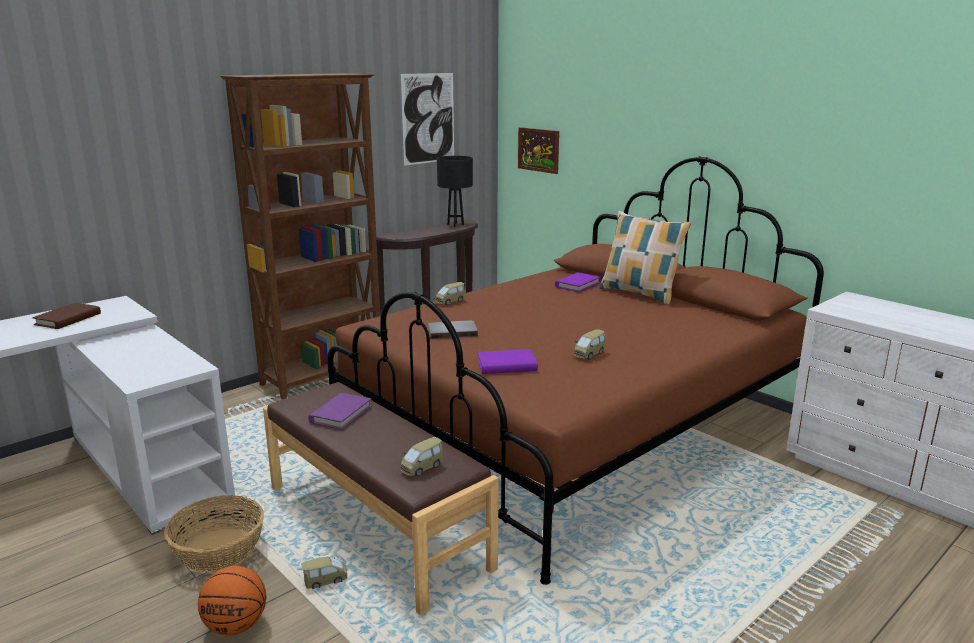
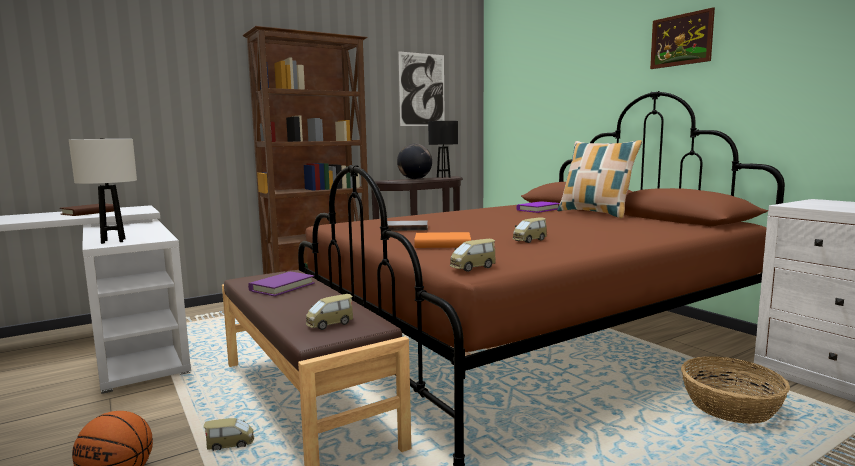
camera: 10 degrees right, 10 degrees down
(145, 375) = (113, 241): none -> white table lamp
(218, 550) = (149, 410): basket -> basket (730, 407)
(424, 231) = (415, 179): none -> globe
(450, 301) = (416, 215): toy car -> toy car (472, 267)
(507, 365) = (442, 244): purple book -> orange book
(538, 150) = (514, 116): picture -> picture (681, 40)

